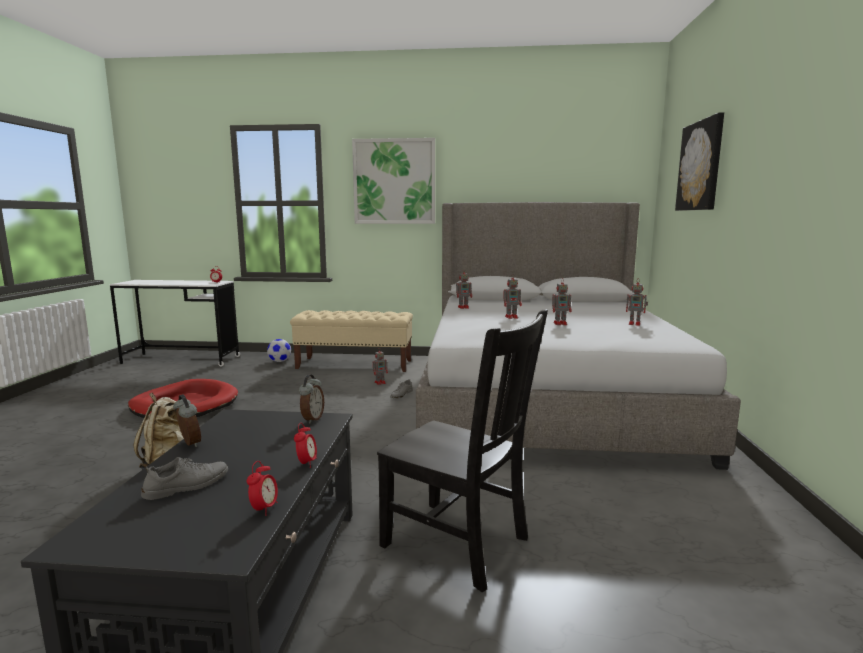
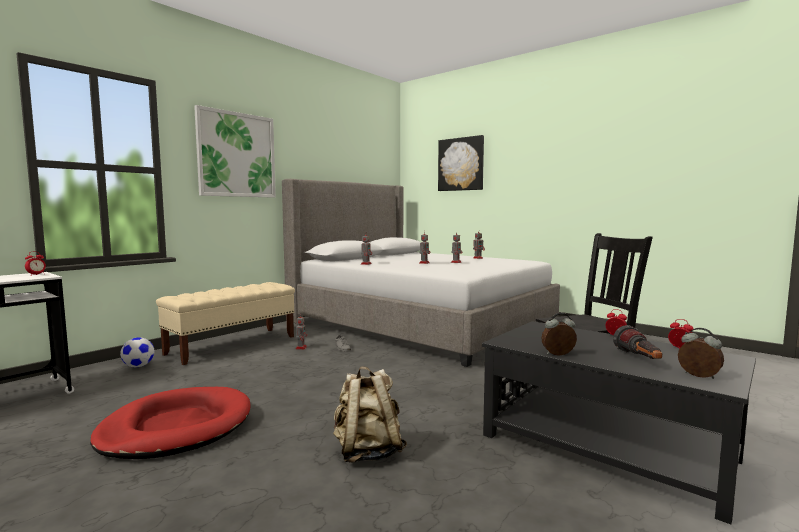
camera: 55 degrees left, 5 degrees down
(187, 485) = (639, 359): grey shoe -> flashlight
(312, 419) = (535, 328): alarm clock -> alarm clock (698, 376)

